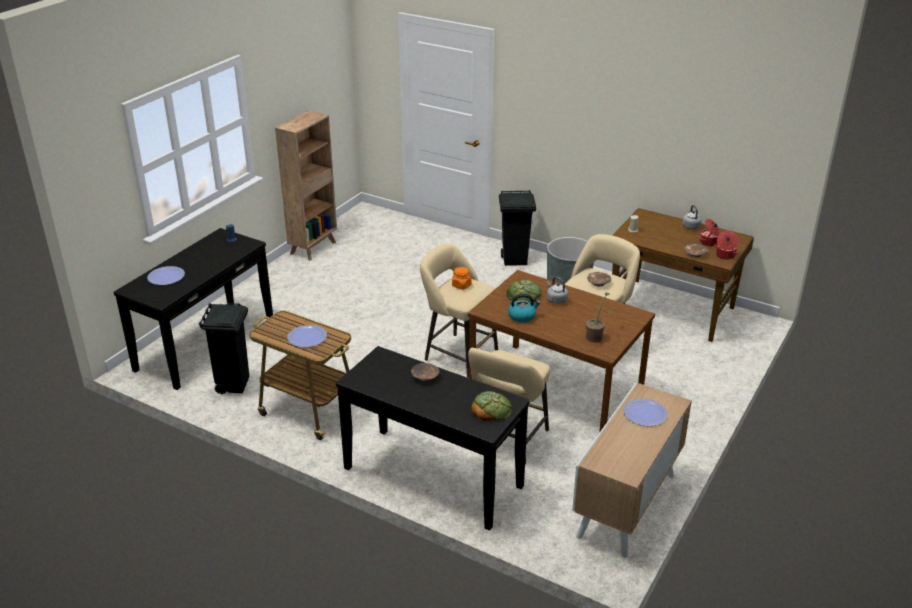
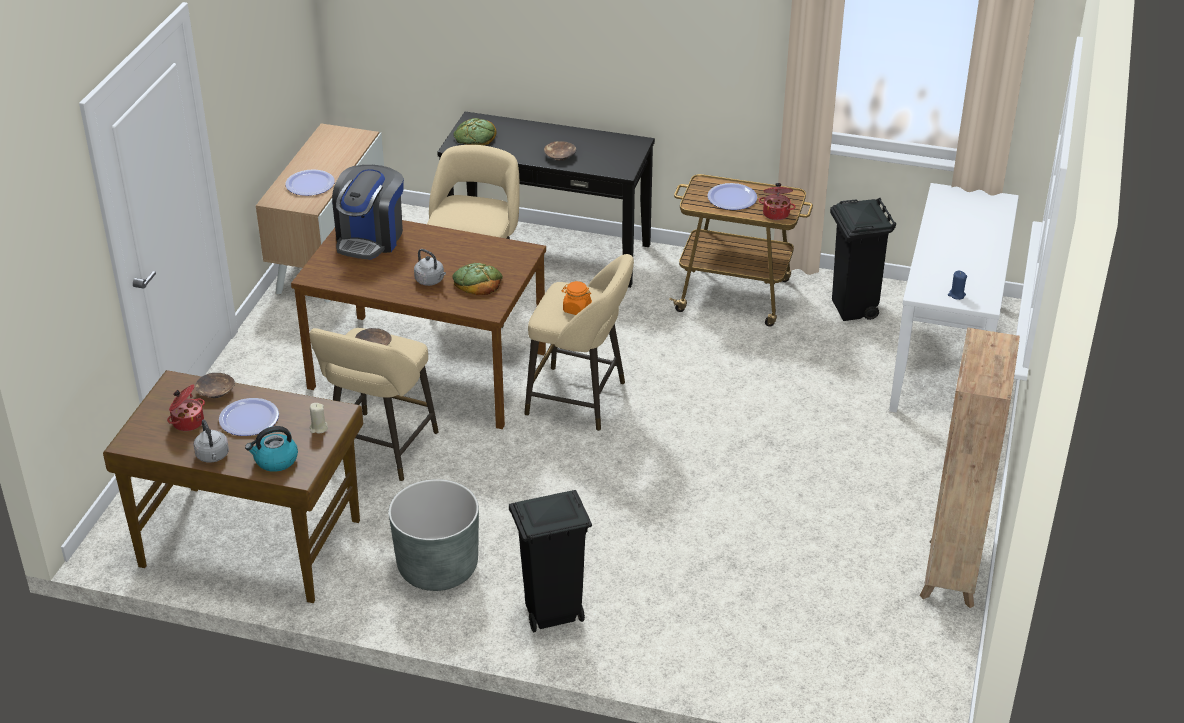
camera: 165 degrees right, 5 degrees up
(166, 276) = (977, 223): plate -> plate (249, 418)
(205, 343) = (947, 356): black console table -> white console table
(522, 316) = (471, 250): kettle -> kettle (275, 460)
(595, 336) = (370, 238): potted plant -> coffee machine
(725, 255) = (166, 396): cooking pot -> cooking pot (776, 213)

